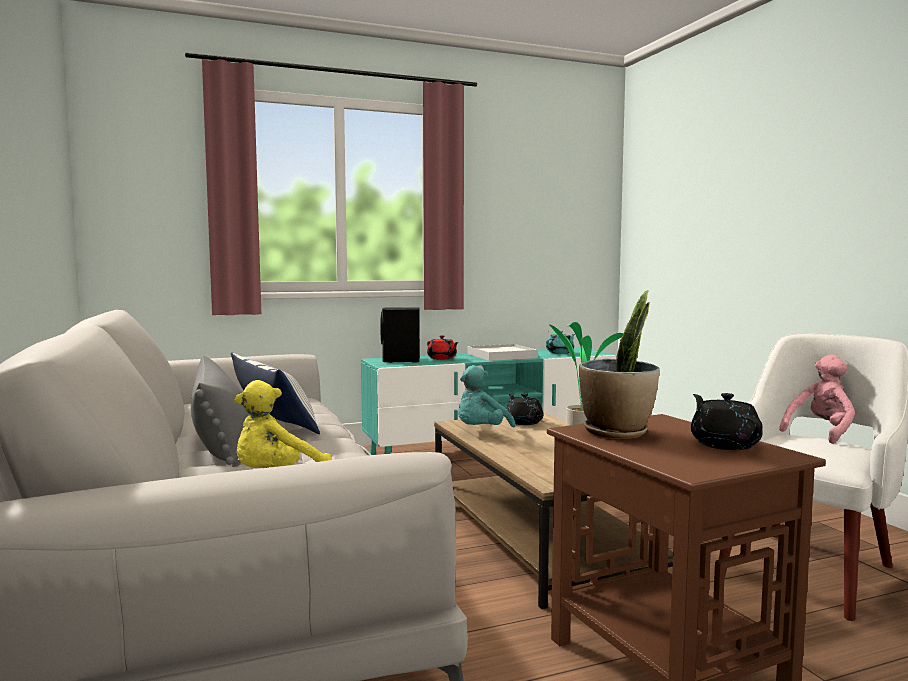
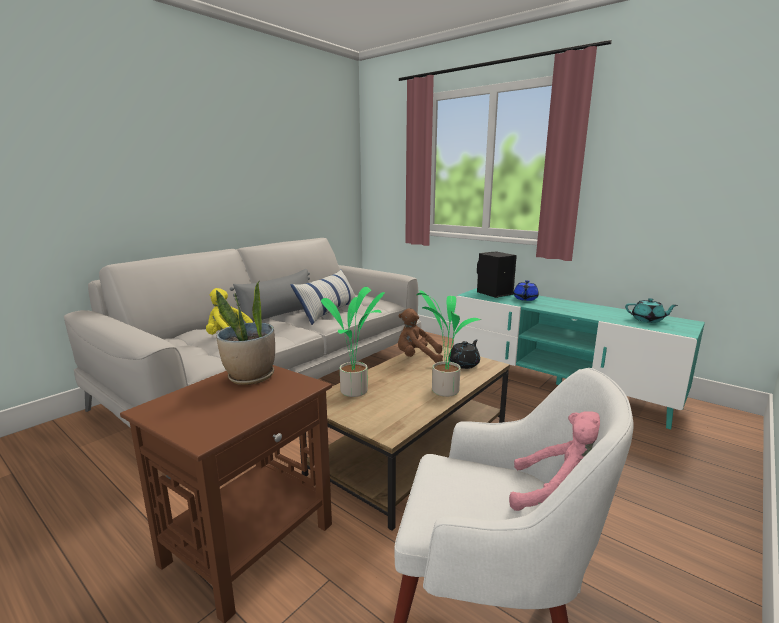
camera: 60 degrees right, 10 degrees up
(442, 358) = (525, 299): red teapot -> blue teapot
(481, 432) = (417, 358): turquoise plush toy -> brown plush toy
(501, 356) = (577, 308): white tray -> none
(541, 465) = (356, 391): none -> potted plant
(724, 444) = (230, 413): black teapot -> none

